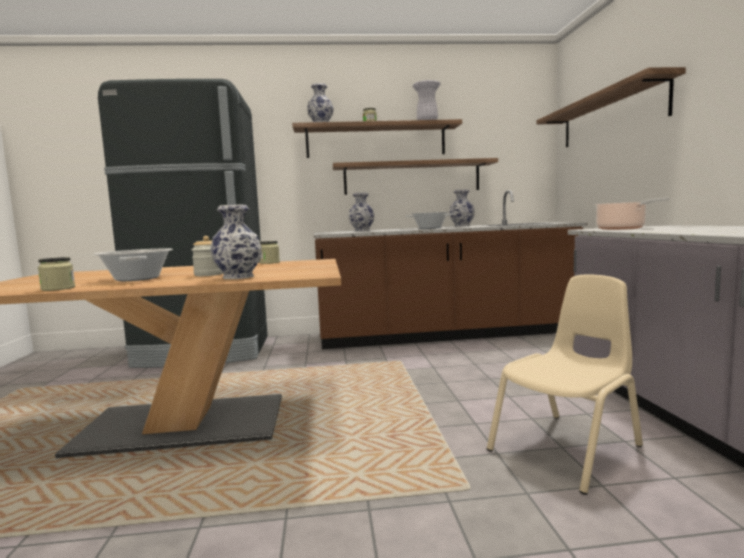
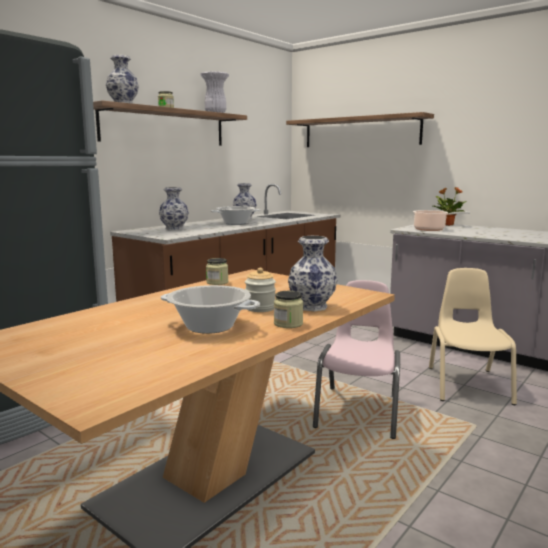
camera: 45 degrees left, 5 degrees up
(58, 288) = (208, 357): jar -> jar (288, 324)
(381, 426) = (359, 411): none -> pink chair
(412, 178) = (196, 168): shelf -> none
(685, 225) = (447, 225): none -> potted plant

